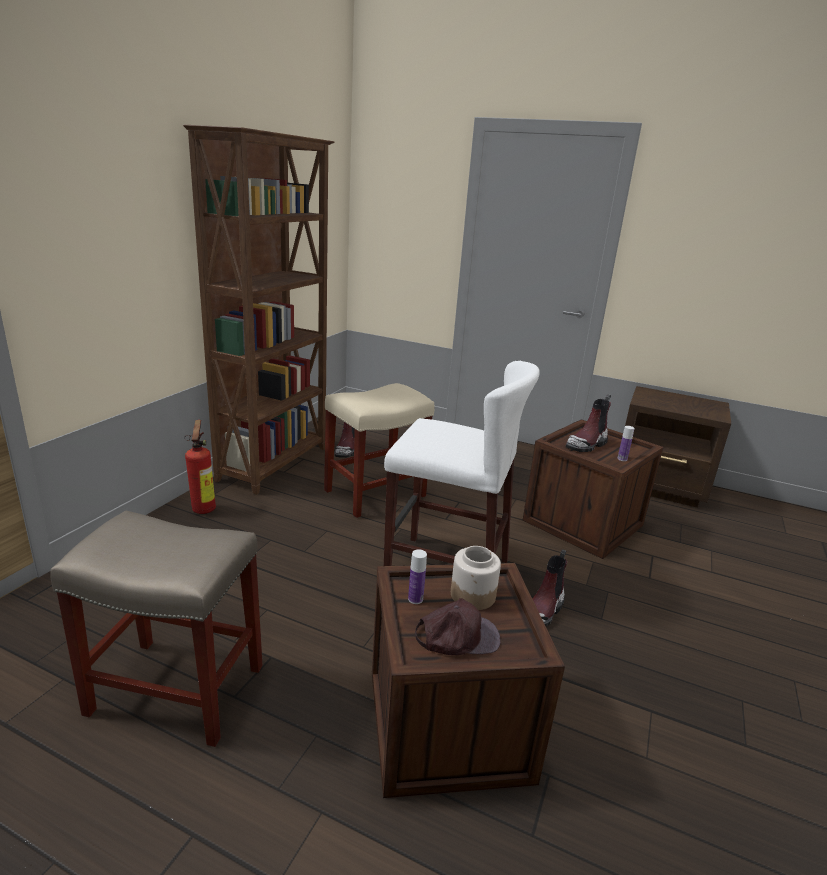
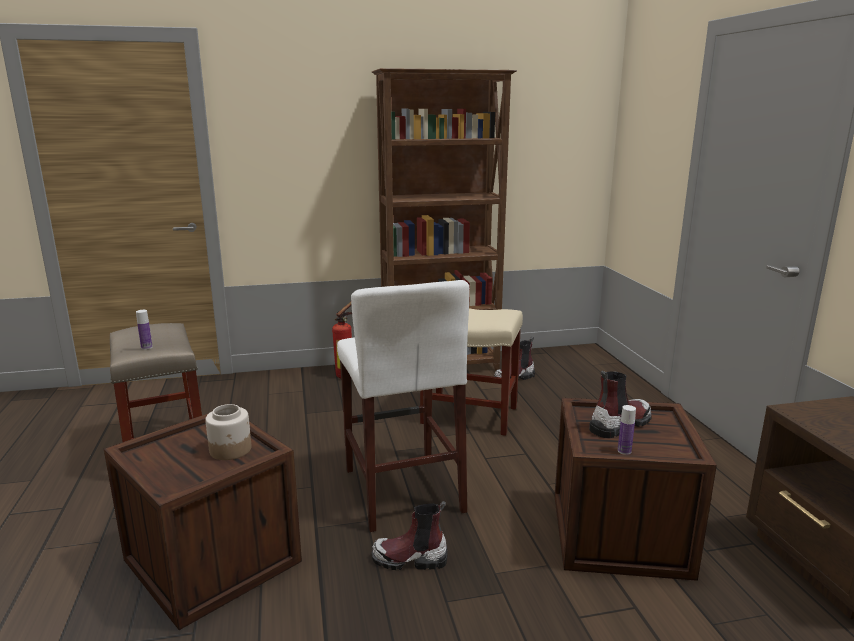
camera: 55 degrees right, 5 degrees down
(415, 599) = (204, 432): bottle -> bottle (146, 347)
(457, 636) = (171, 459): brown cap -> none
(587, 445) = (619, 424): boot -> boot turned 135 degrees clockwise

